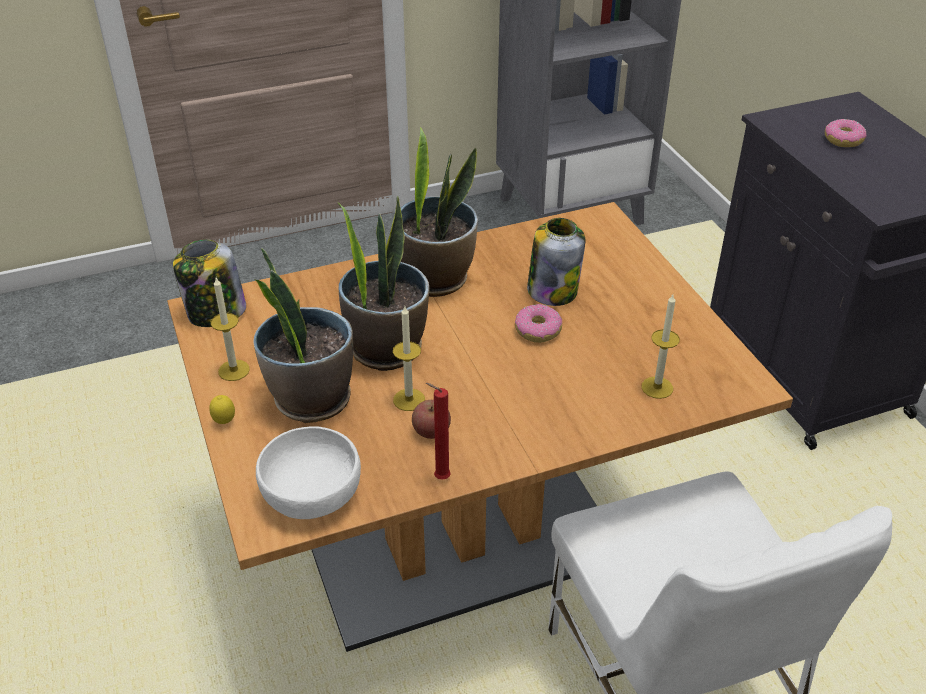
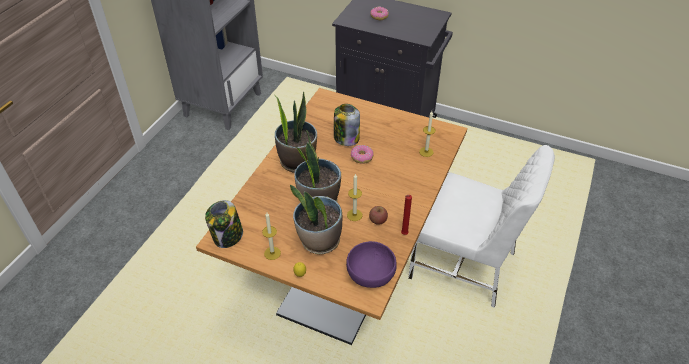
camera: 45 degrees left, 5 degrees up
(310, 493) = (370, 274): white bowl -> purple bowl

